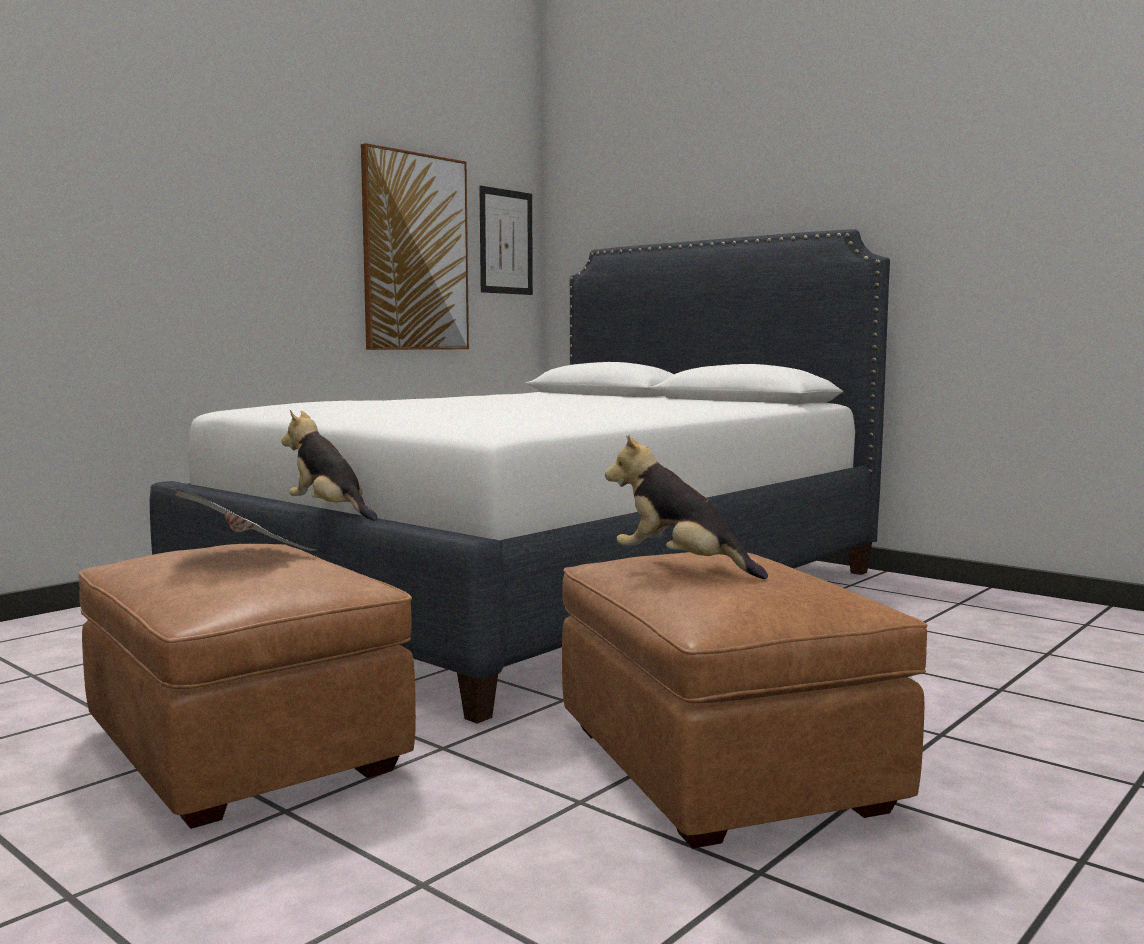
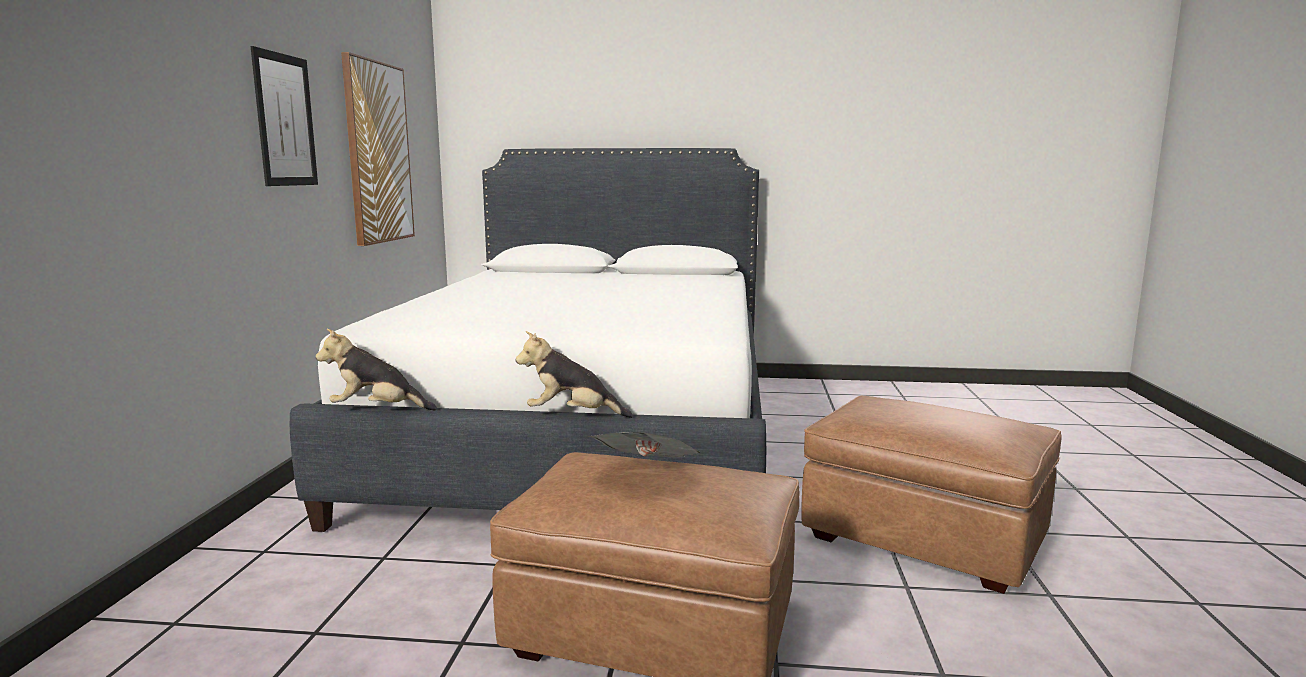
camera: 35 degrees left, 5 degrees up
(506, 242) = (423, 139): picture -> picture (285, 120)
(680, 567) = (912, 419): plush toy -> plush toy (377, 410)

